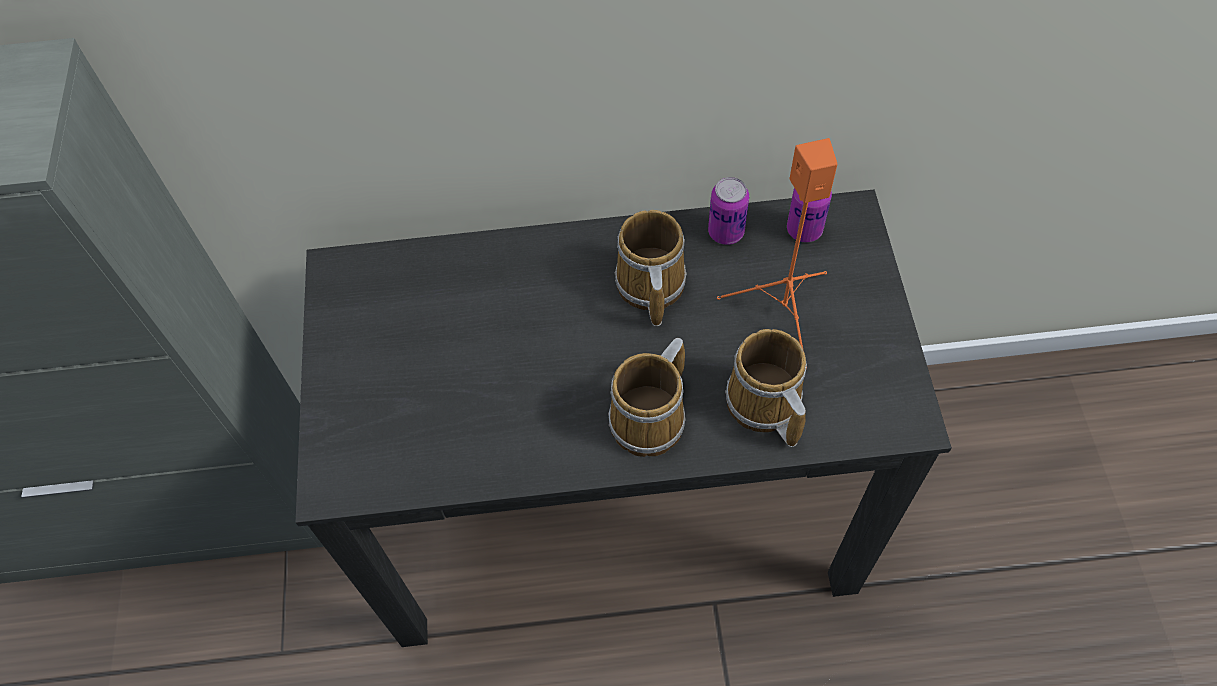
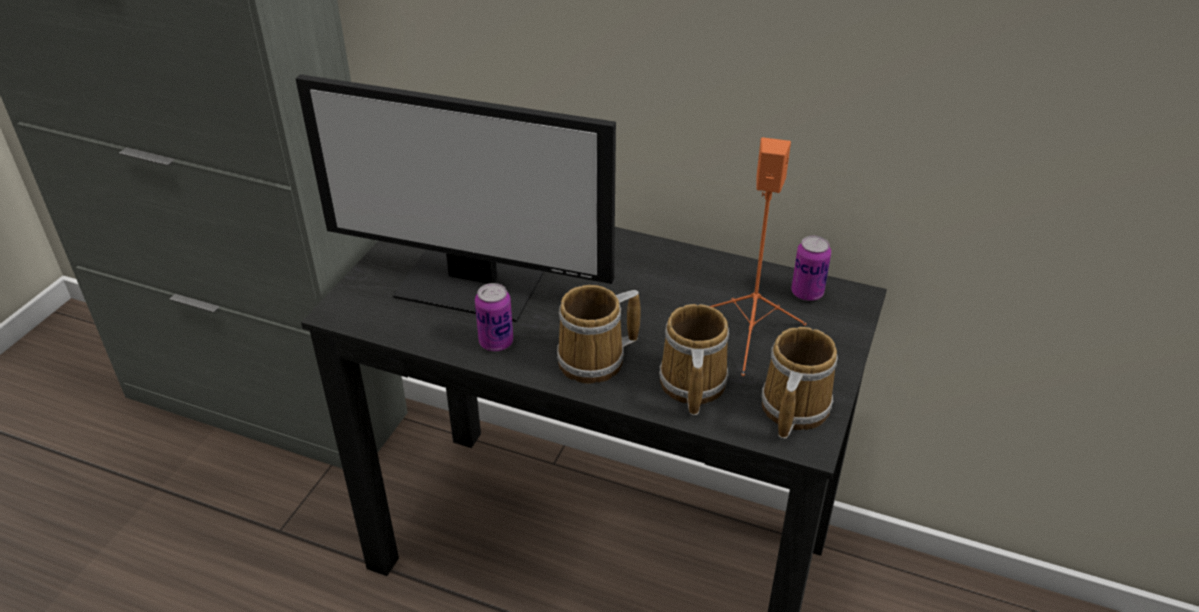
camera: 25 degrees right, 20 degrees down
(454, 377) = (472, 284): none -> monitor
(648, 287) = (655, 284): mug -> mug (791, 409)
(726, 232) = (741, 273): can -> can (496, 342)

